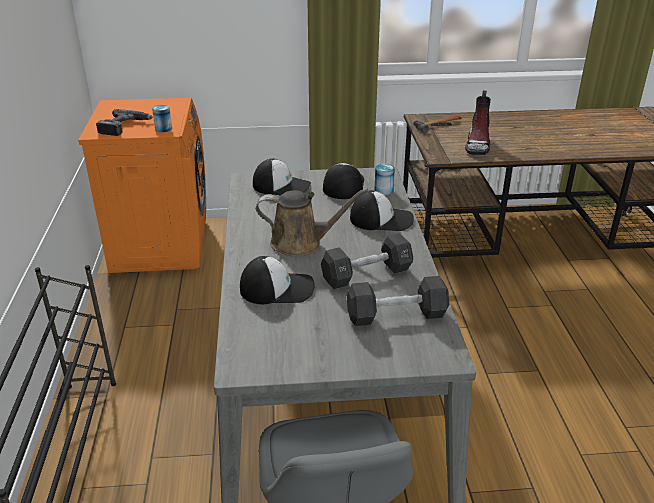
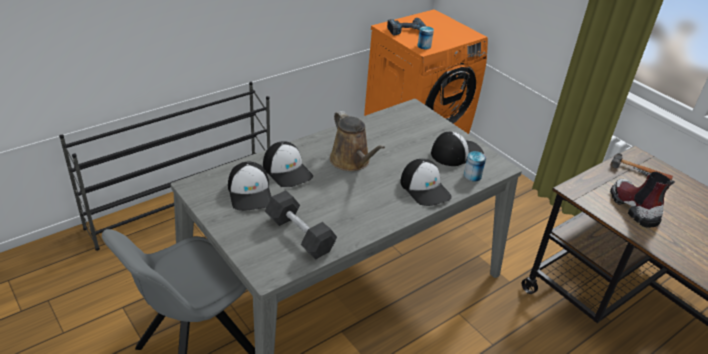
camera: 55 degrees right, 5 degrees up
(281, 186) = (421, 126): cap -> cap (250, 193)
(366, 274) = (339, 205): black dumbbell -> none
(478, 145) = (633, 207): boot -> boot turned 90 degrees clockwise

